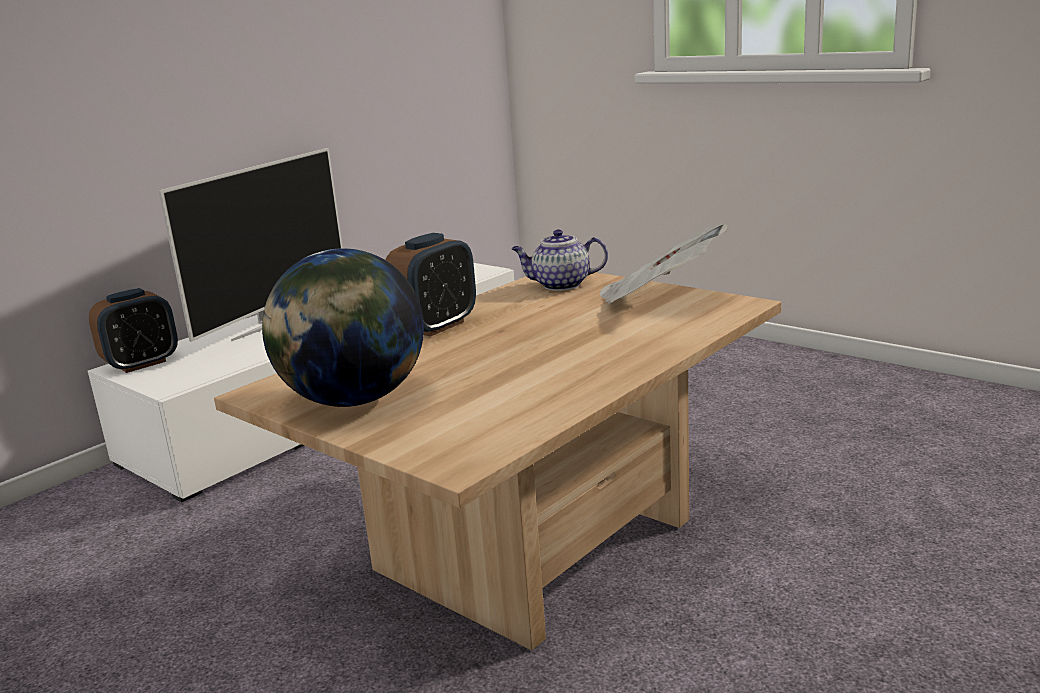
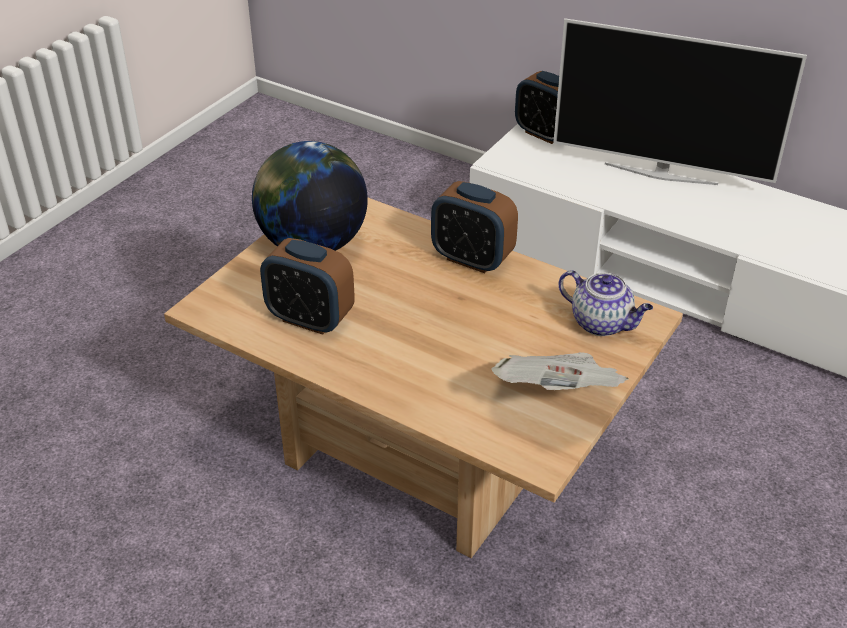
camera: 80 degrees right, 20 degrees up
(510, 396) = (310, 319): none -> alarm clock
(560, 285) = (602, 323): teapot -> teapot turned 135 degrees clockwise

